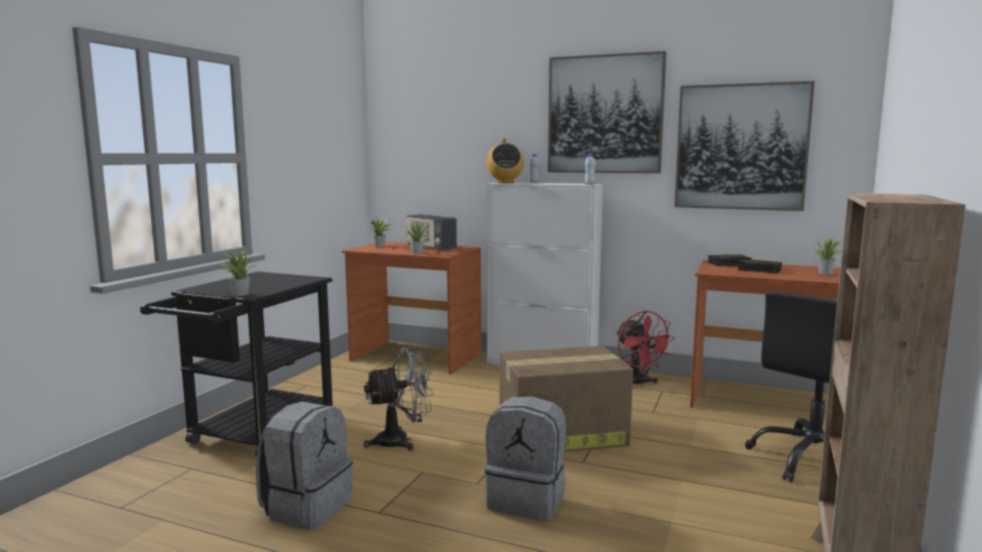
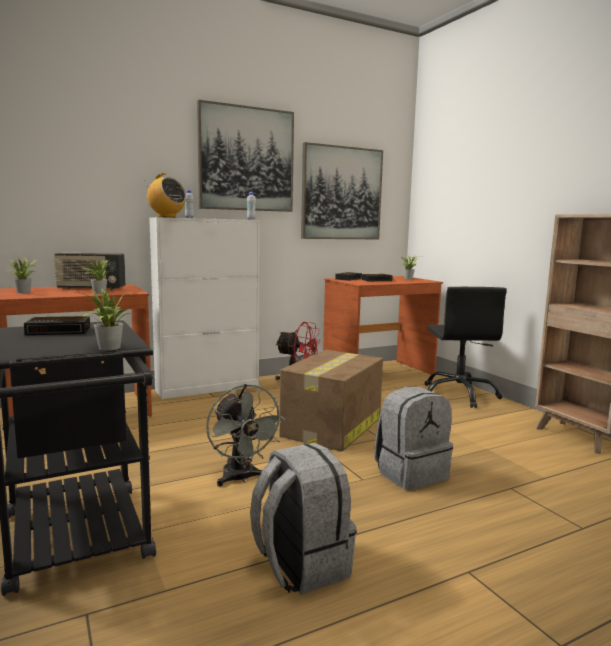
camera: 50 degrees left, 0 degrees up
(270, 279) = (60, 331): none -> alarm clock
(401, 441) = (241, 479): grey fan -> grey fan turned 135 degrees clockwise

